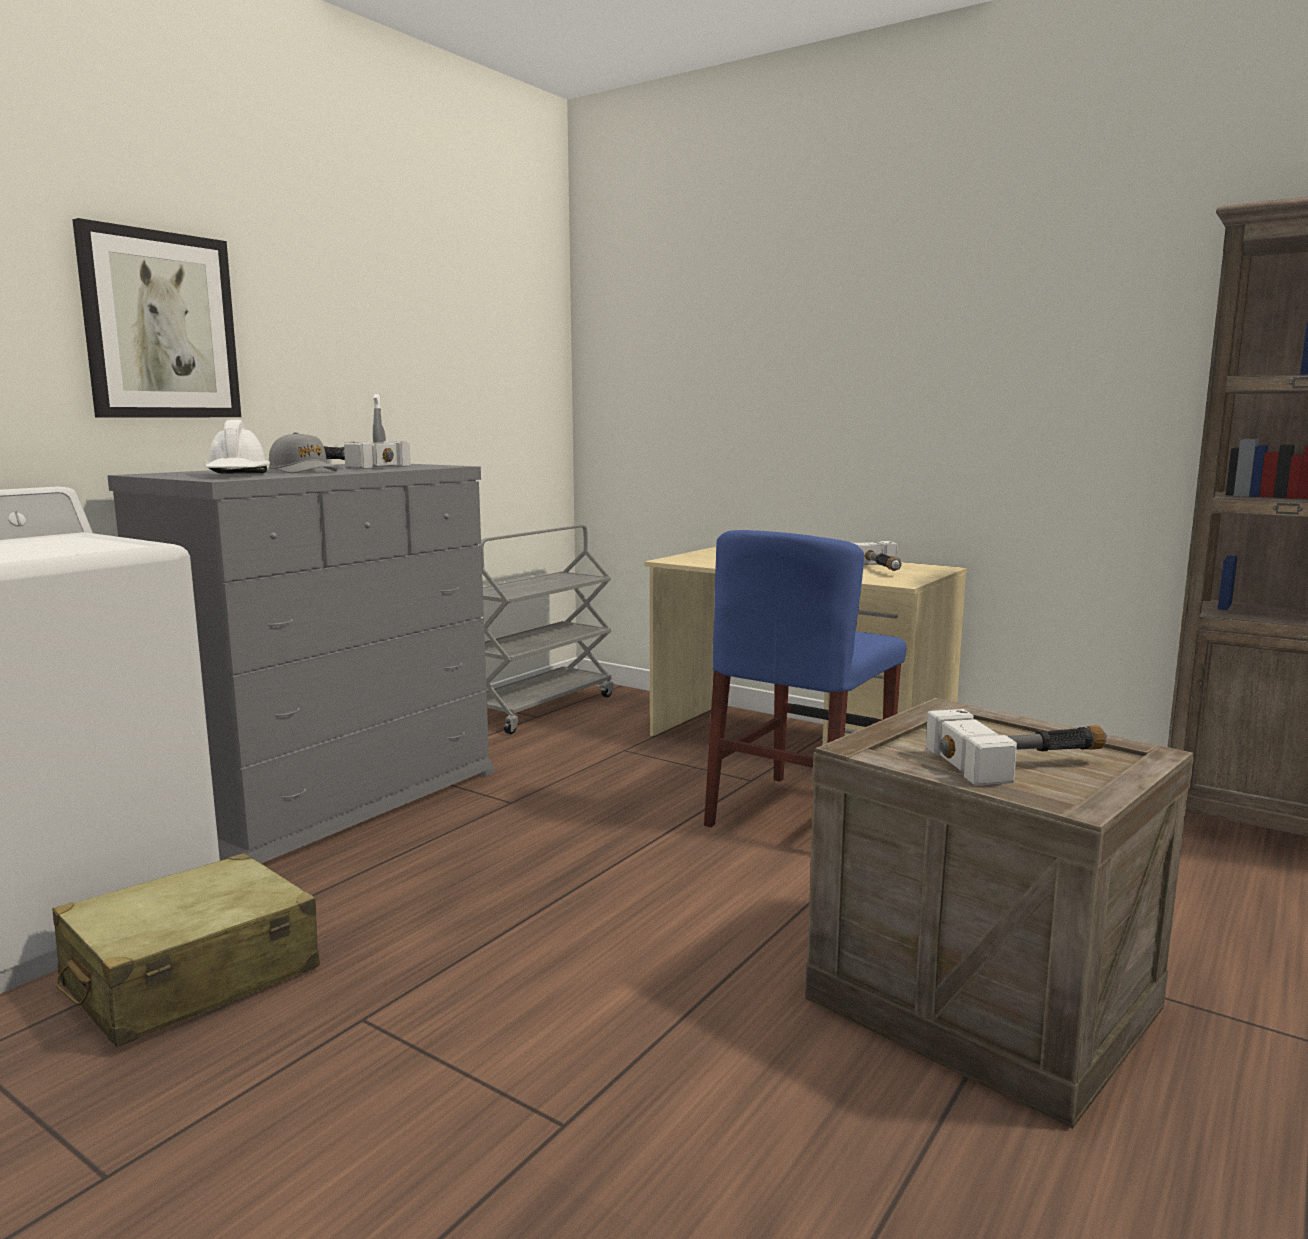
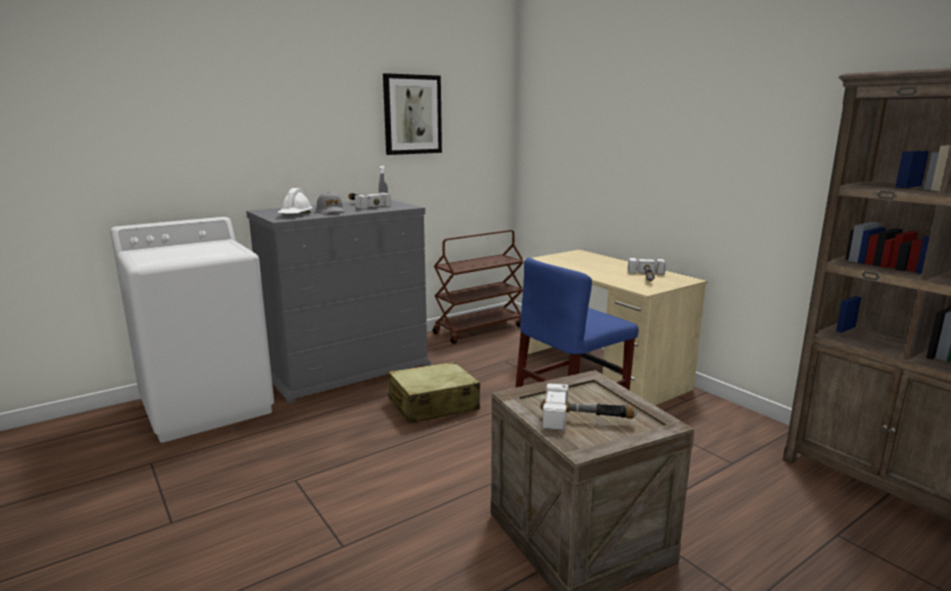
camera: 20 degrees right, 5 degrees up
(160, 326) = (274, 137): picture -> picture (412, 114)
(190, 977) = (242, 446): beige suitcase -> beige suitcase (432, 405)
(539, 708) = (479, 329): grey cart -> brown cart

